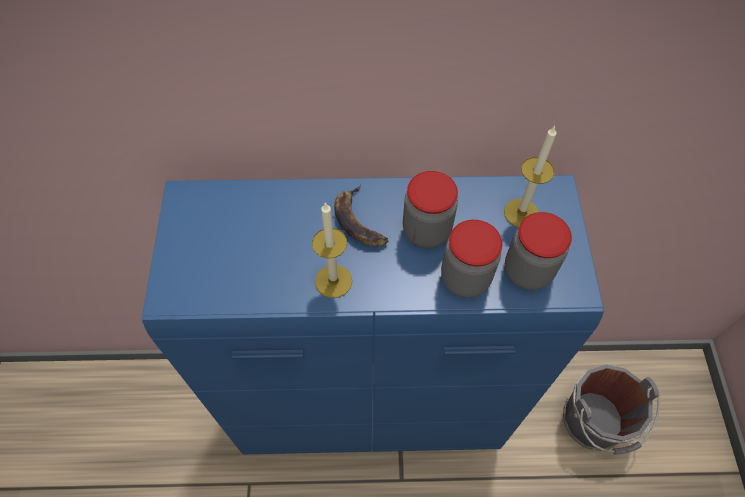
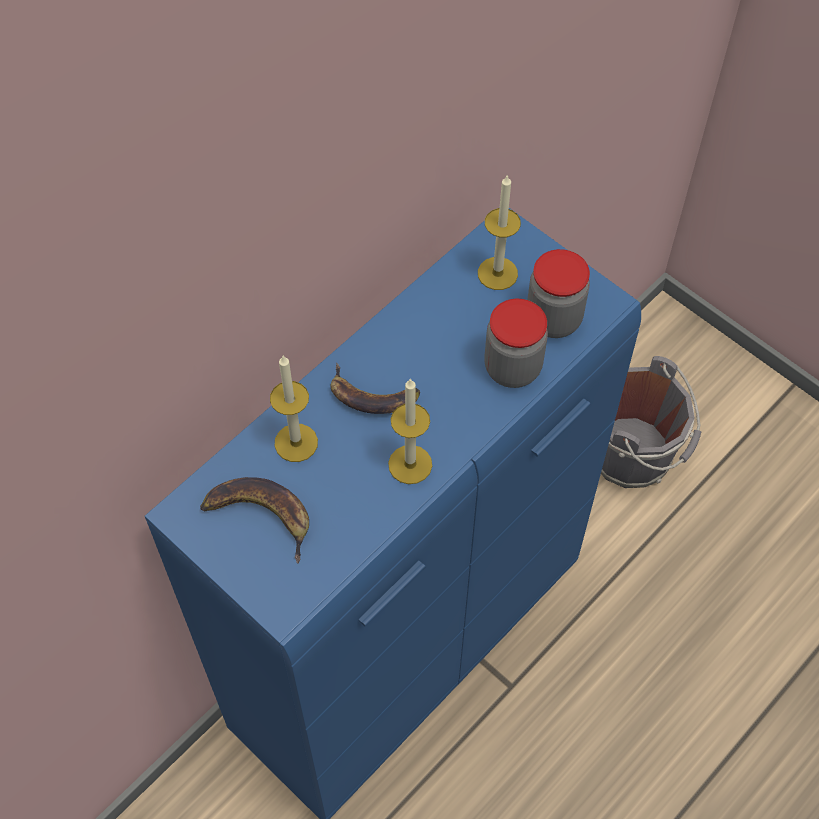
camera: 45 degrees left, 0 degrees up
(219, 234) = (261, 516): none -> banana
(286, 210) = (296, 442): none -> candle
(426, 231) = (438, 355): jar -> none

